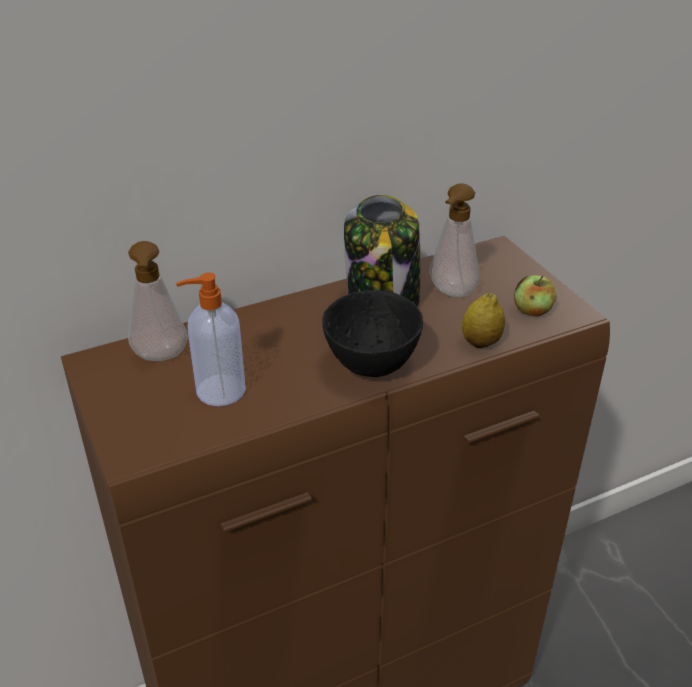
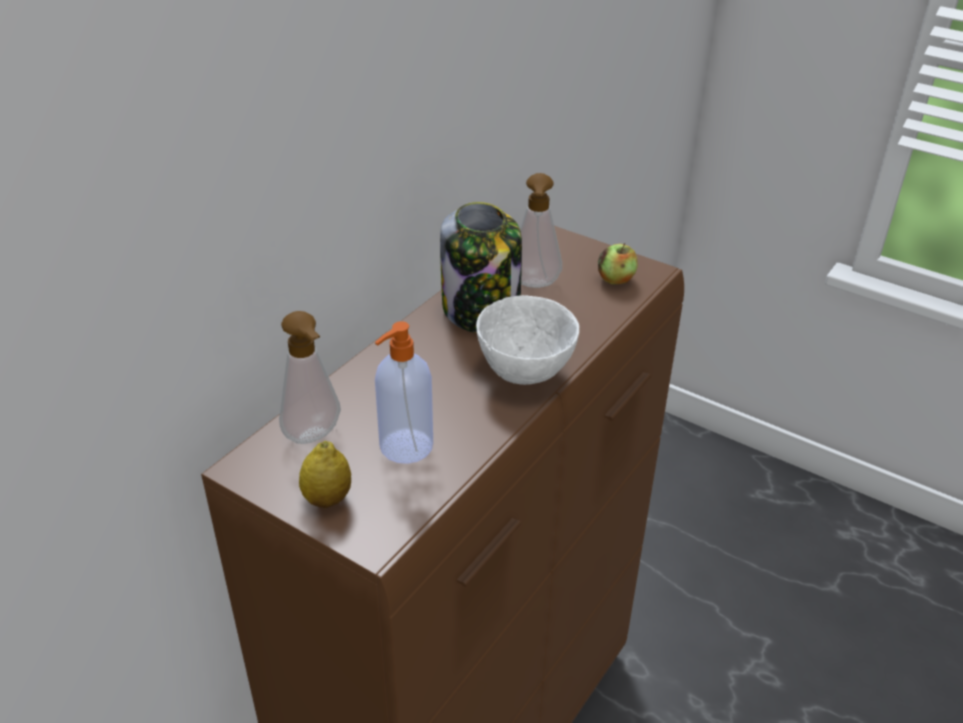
camera: 30 degrees left, 0 degrees up
(373, 366) = (526, 373): black bowl -> white bowl
(481, 342) = (598, 321): lemon -> lemon (327, 499)

